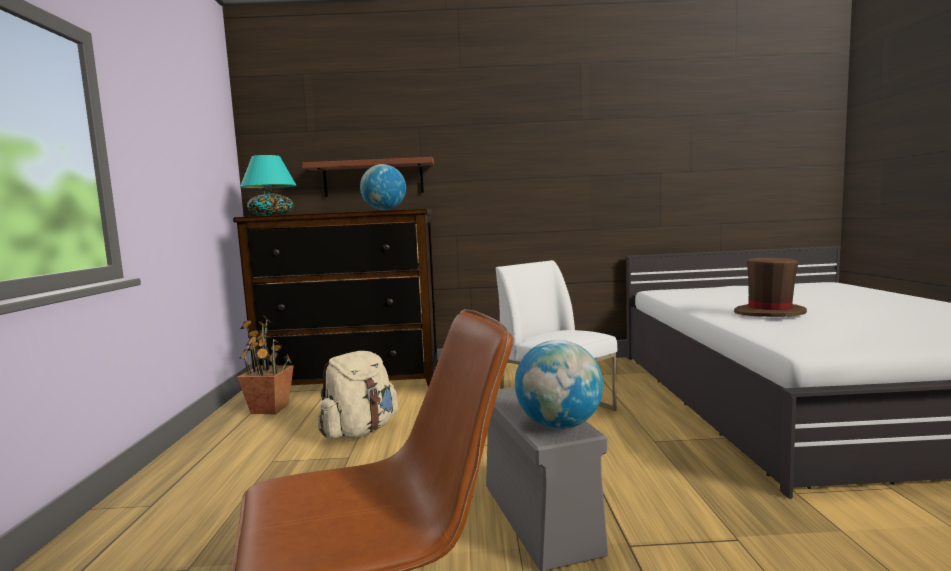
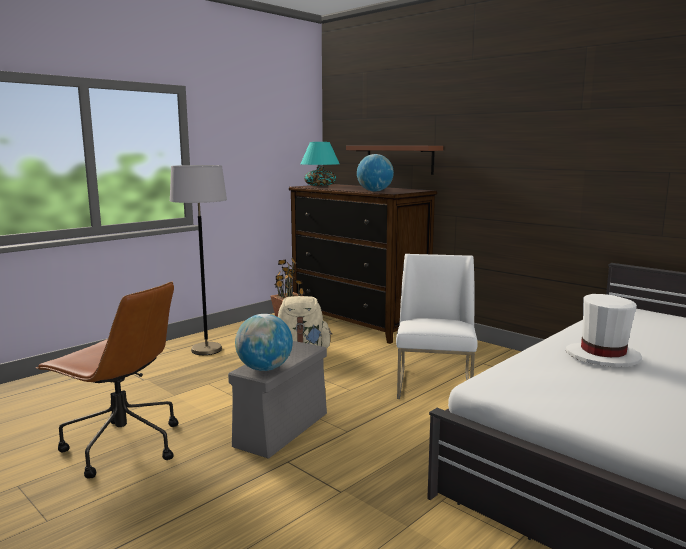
camera: 45 degrees right, 5 degrees up
(215, 481) = (206, 350): none -> grey floor lamp
(769, 313) = (602, 356): brown hat -> white hat

